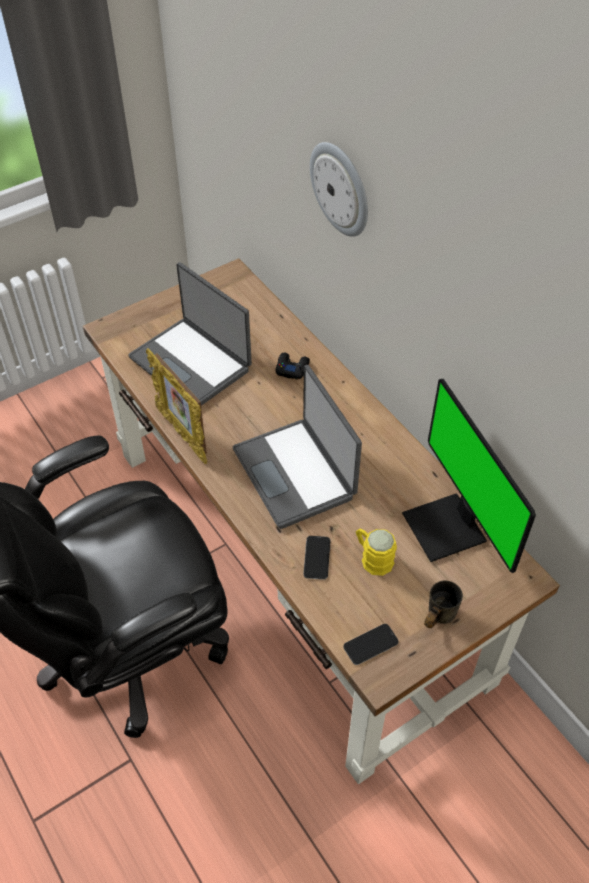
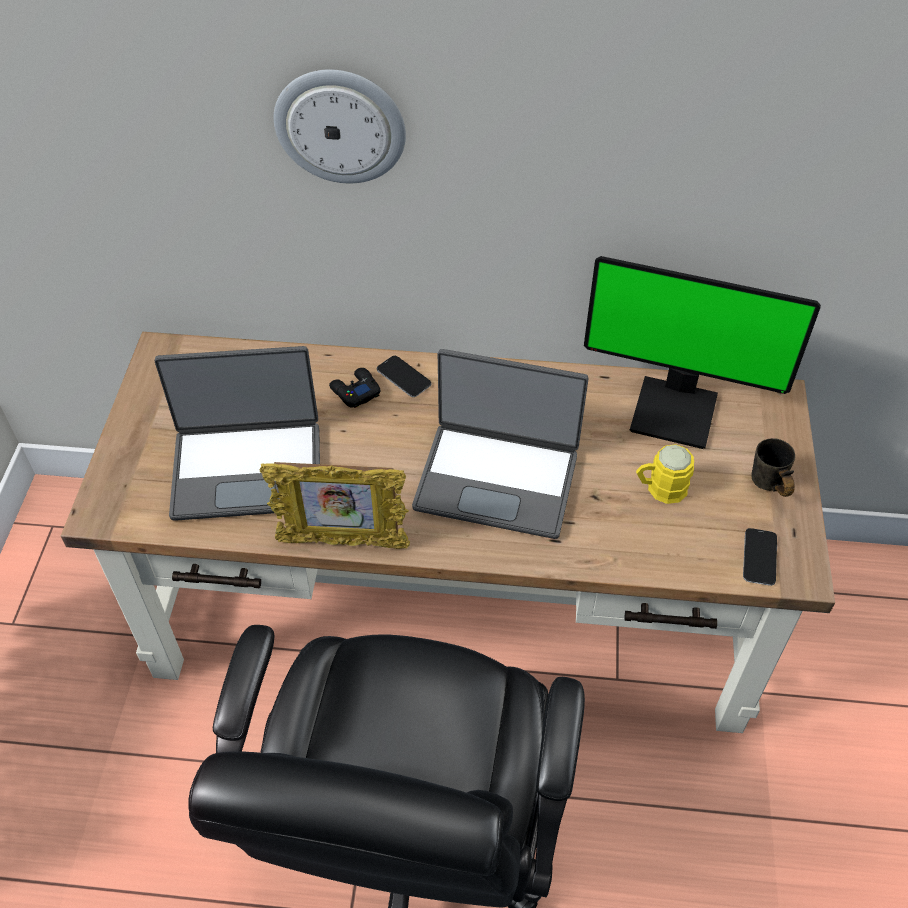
camera: 50 degrees left, 0 degrees up
(317, 558) = (621, 532): phone -> phone (404, 377)

